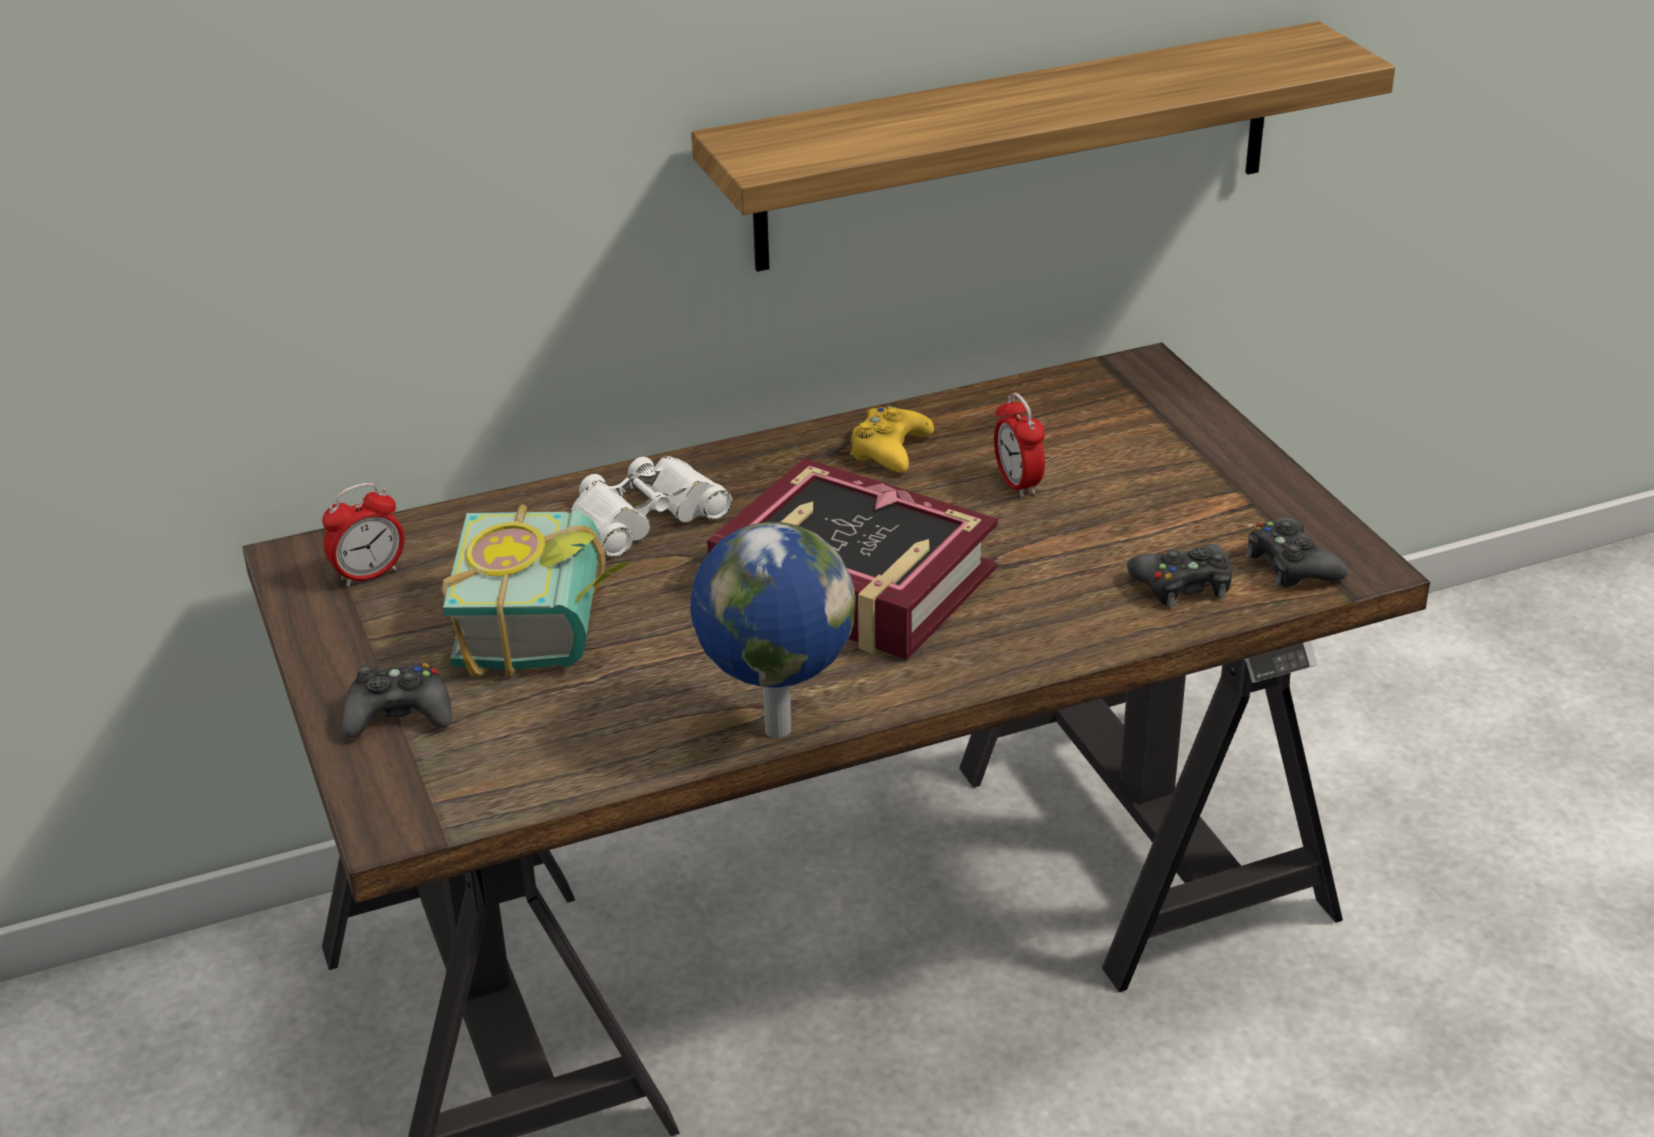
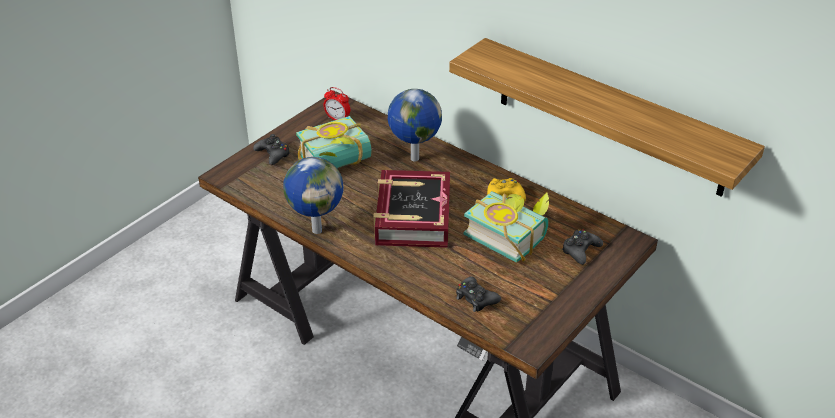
camera: 60 degrees right, 5 degrees up
(646, 517) = (413, 158): white binoculars -> globe
(1017, 484) = (509, 234): alarm clock -> book
(1291, 565) = (514, 324): black game controller -> black game controller (580, 250)

